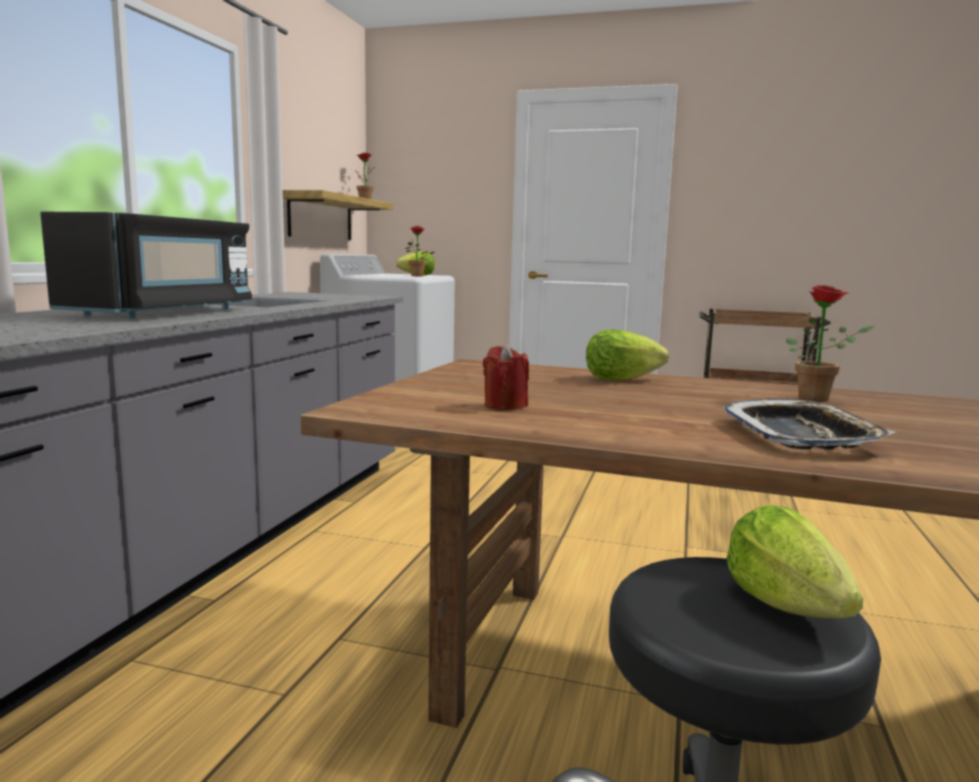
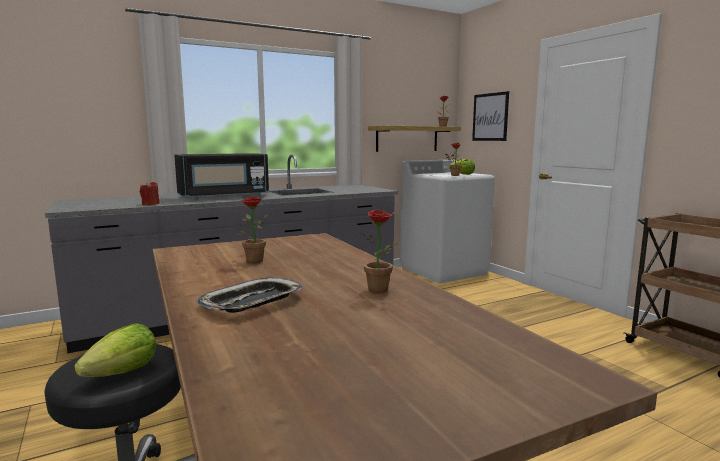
camera: 45 degrees right, 0 degrees up
(434, 192) = (490, 117): none -> picture
(505, 405) = (221, 259): red candle -> red candle (150, 204)
(553, 399) = (252, 260): none -> potted plant
(620, 379) = (337, 257): lettuce -> none

